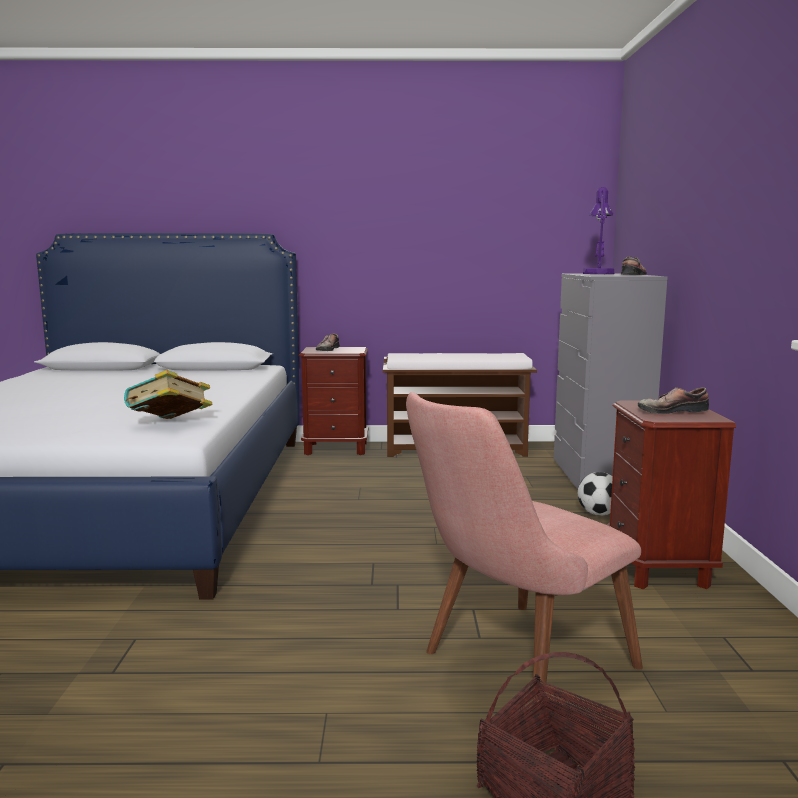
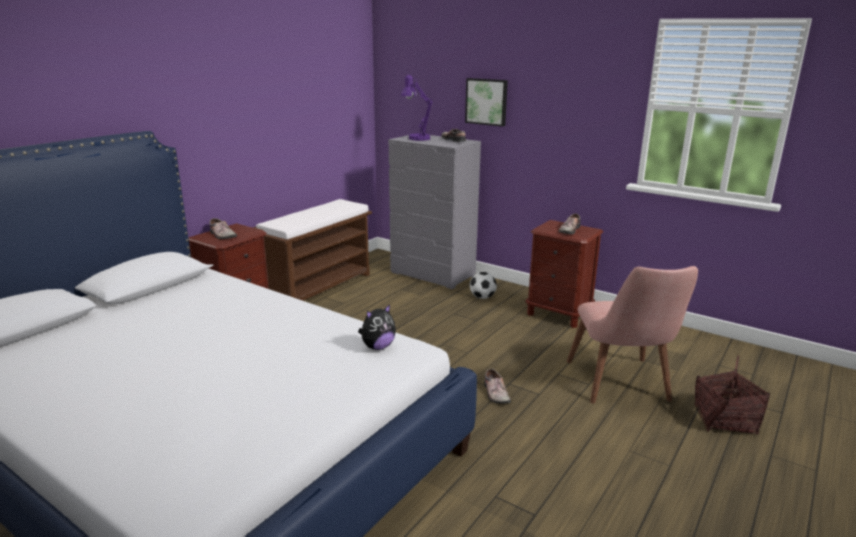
camera: 55 degrees left, 10 degrees up
(170, 425) = (377, 347): book -> plush toy
(360, 582) = (495, 393): none -> shoe
(683, 215) = (487, 101): none -> picture

